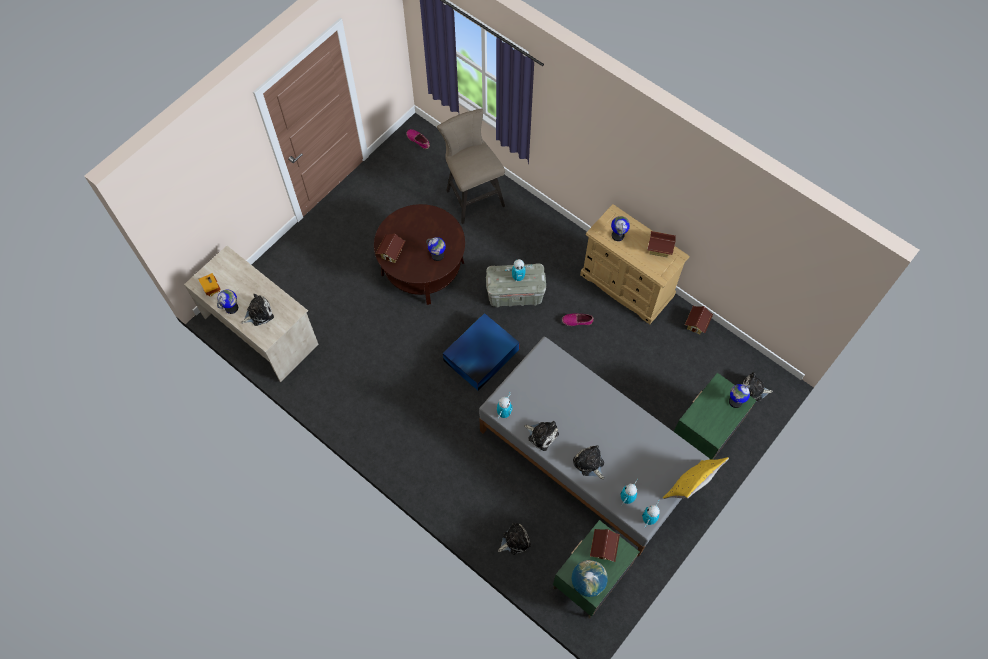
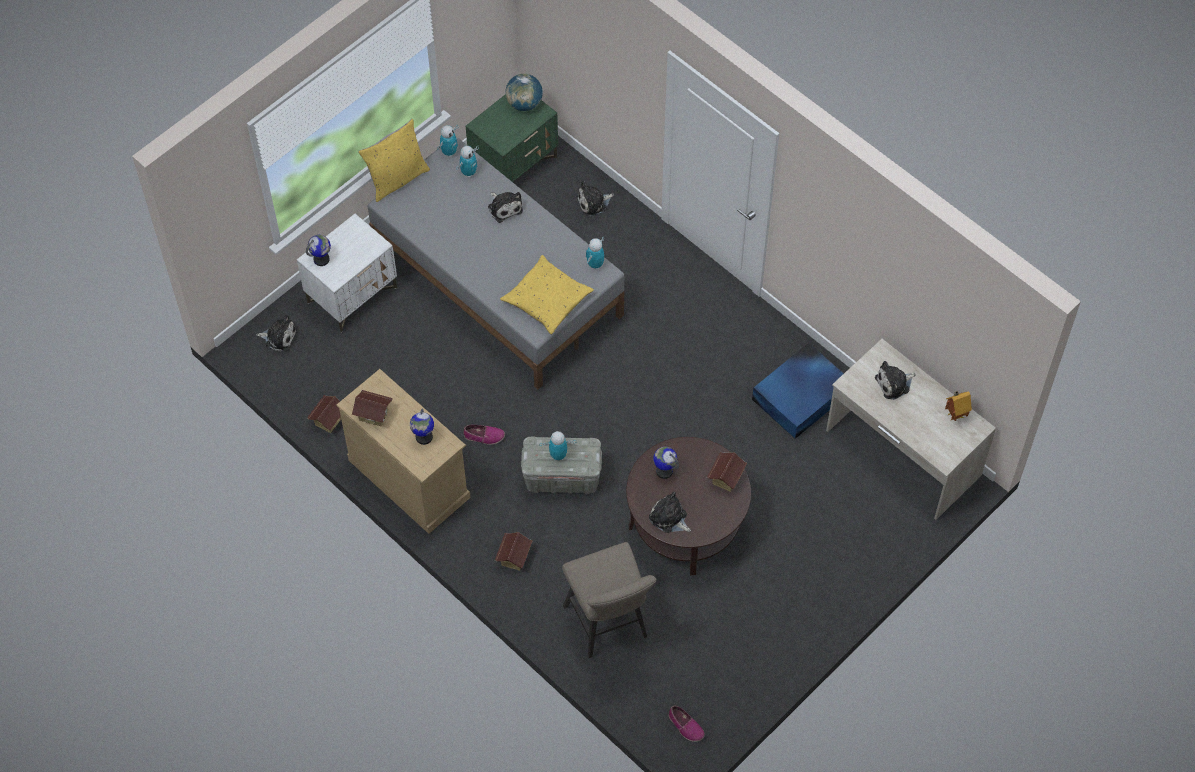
camera: 175 degrees left, 5 degrees down
(232, 308) = (929, 393): globe -> none
(480, 355) = (616, 402): blue storage box -> blue storage box (802, 396)
(541, 377) = (547, 300): none -> yellow pillow
(542, 435) = (554, 239): plush toy -> plush toy (669, 518)
(603, 548) = (503, 130): toy house -> toy house (514, 558)
(704, 433) = (352, 294): green nightstand -> white nightstand

